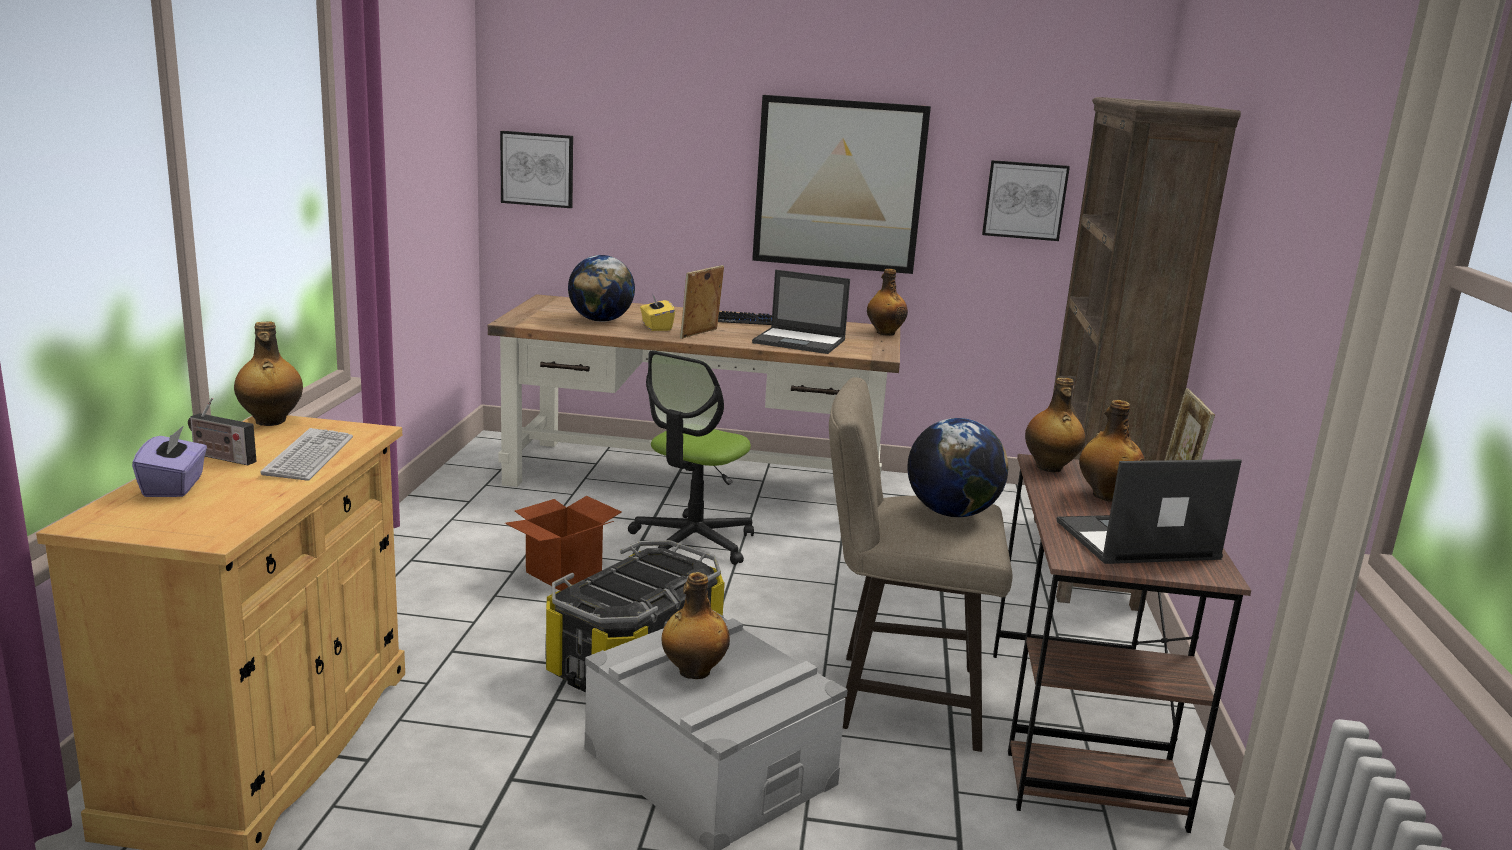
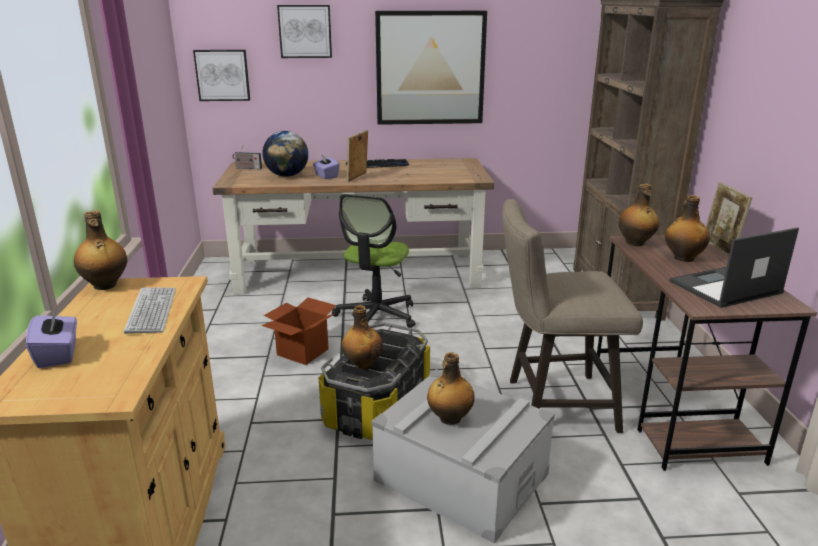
camera: 10 degrees left, 5 degrees up
(221, 457) = (83, 322): radio -> radio (247, 168)
(656, 327) = (326, 176): yellow tissue box -> purple tissue box
(800, 341) = (424, 175): laptop -> none
(885, 333) = (471, 163): bottle -> bottle (363, 365)
(951, 513) = (587, 282): globe -> none
(1024, 200) = (549, 68): picture -> picture (305, 31)

